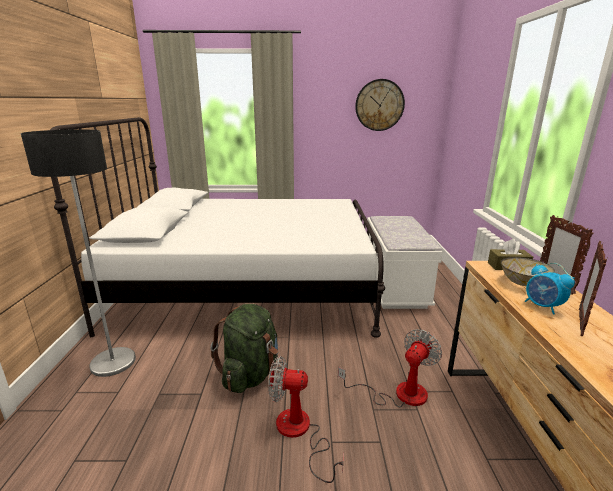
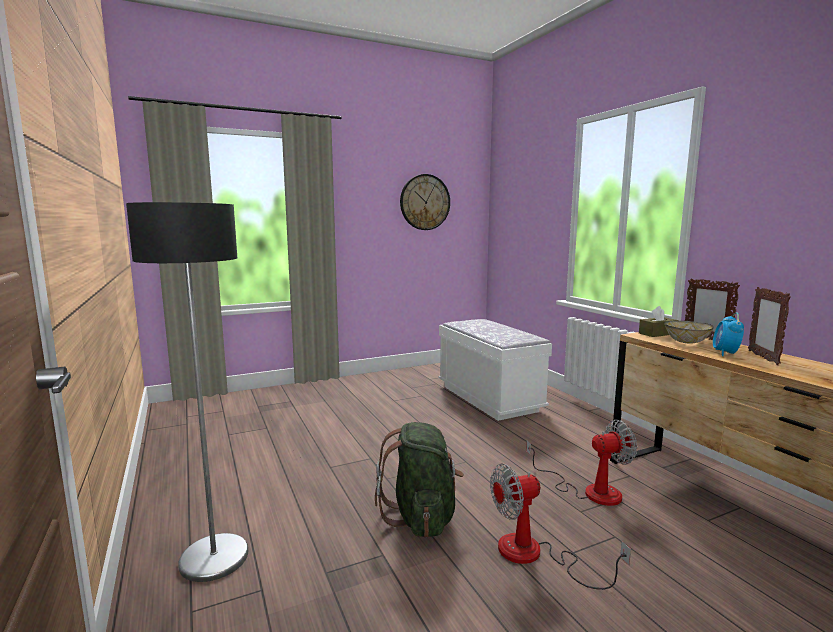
camera: 25 degrees left, 10 degrees down
(248, 286) = (321, 429): white bed -> none
(399, 394) = (589, 491): fan -> fan turned 60 degrees clockwise
(542, 306) = (725, 353): alarm clock -> alarm clock turned 75 degrees clockwise

